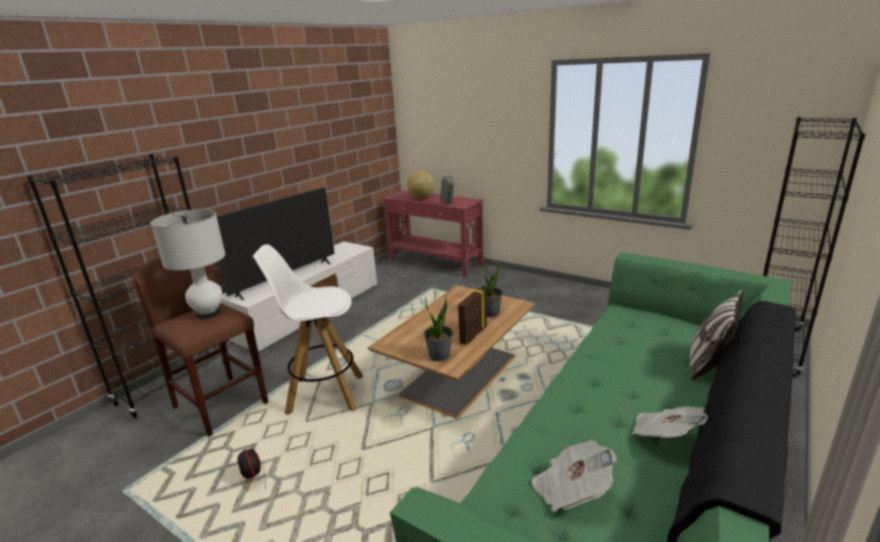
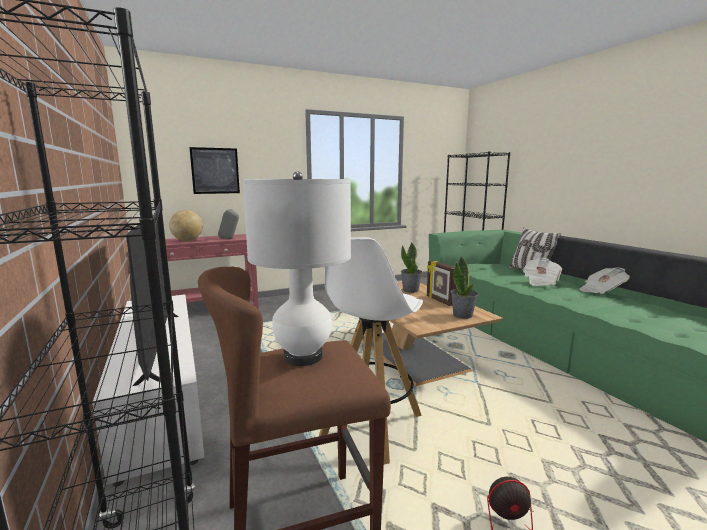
camera: 60 degrees left, 10 degrees down
(459, 133) = (215, 171): none -> picture
(571, 490) = (659, 316): newspaper -> newspaper (540, 282)

